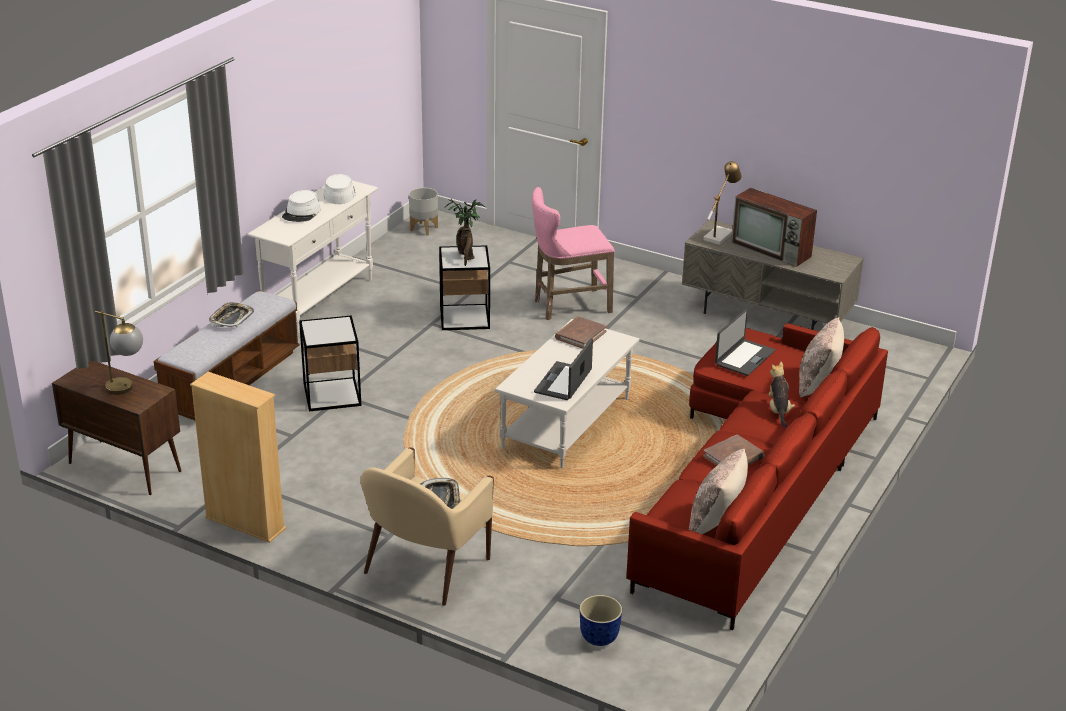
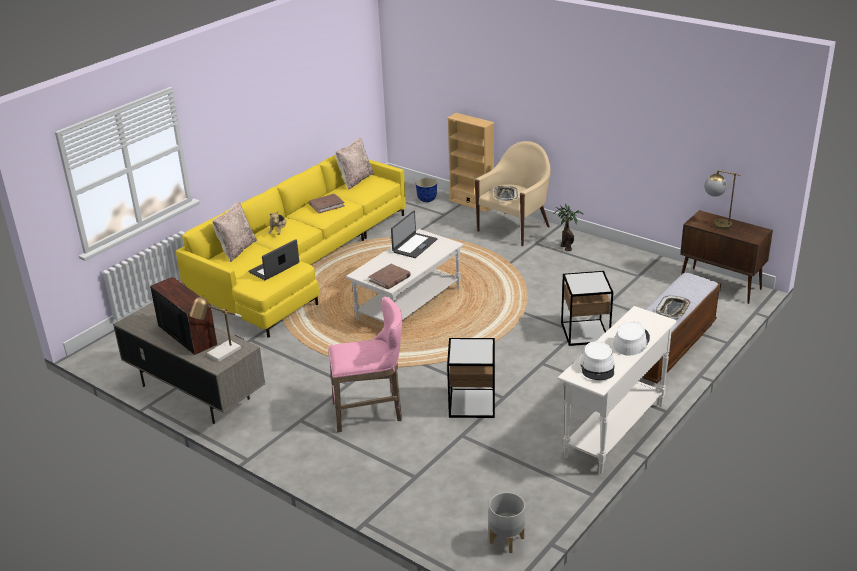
camera: 170 degrees left, 0 degrees up
(245, 523) = (625, 252): beige bookcase -> beige bookcase (471, 203)
(466, 257) = (469, 349): potted plant -> potted plant (566, 247)
(756, 482) = (299, 264): red sofa -> yellow sofa

